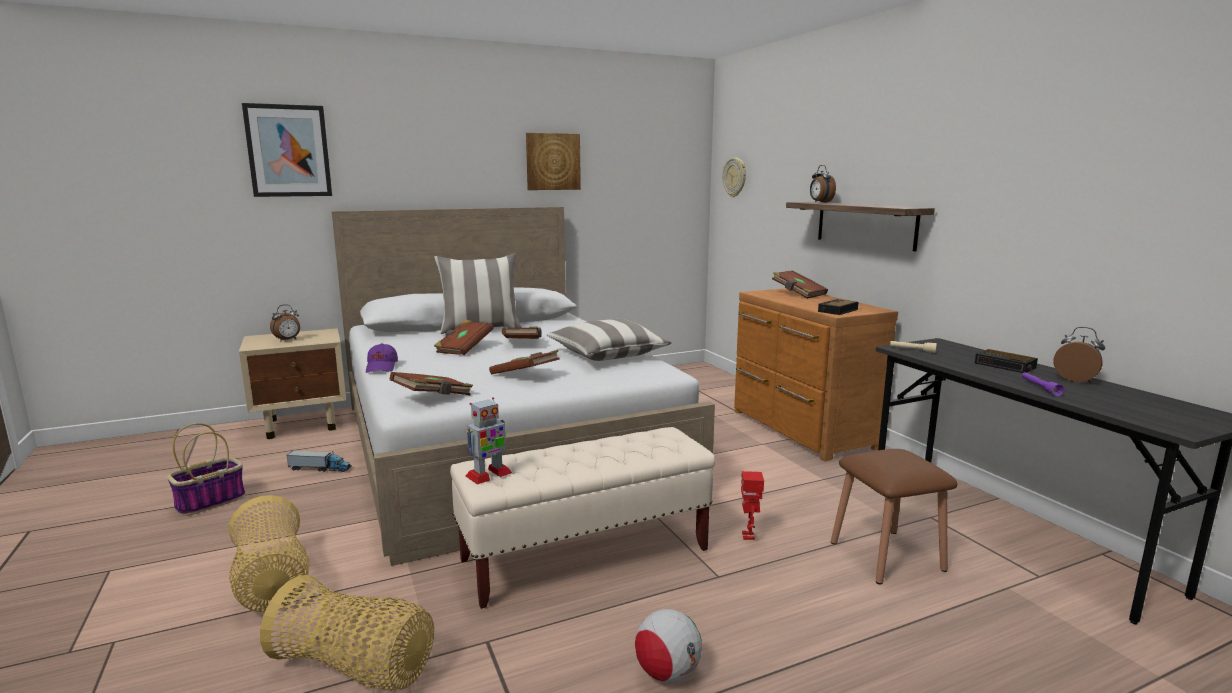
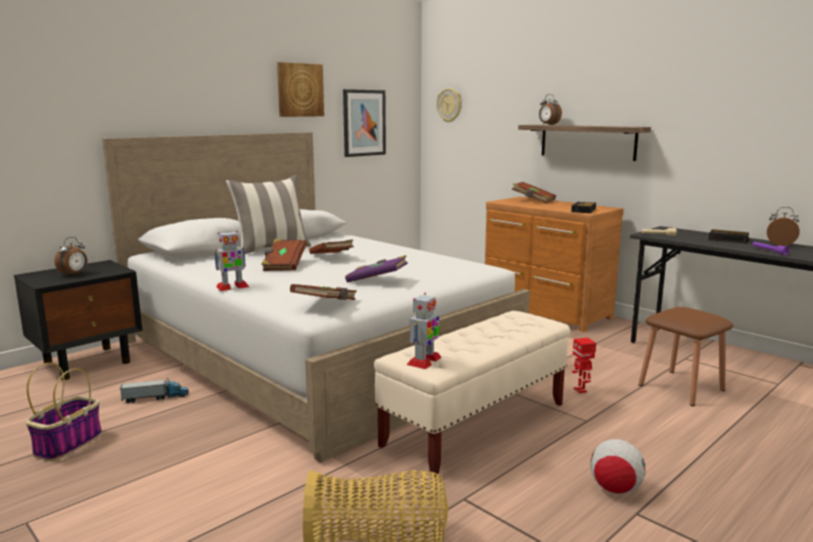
camera: 20 degrees left, 0 degrees up
(272, 583) = (221, 497): basket -> none
(288, 151) = (55, 75): picture -> picture (364, 123)
(303, 424) = (88, 362): beige nightstand -> black nightstand
(382, 367) = (232, 287): purple cap -> toy robot
(525, 375) = (377, 281): brown book -> purple book
(607, 355) = (419, 260): pillow -> none

